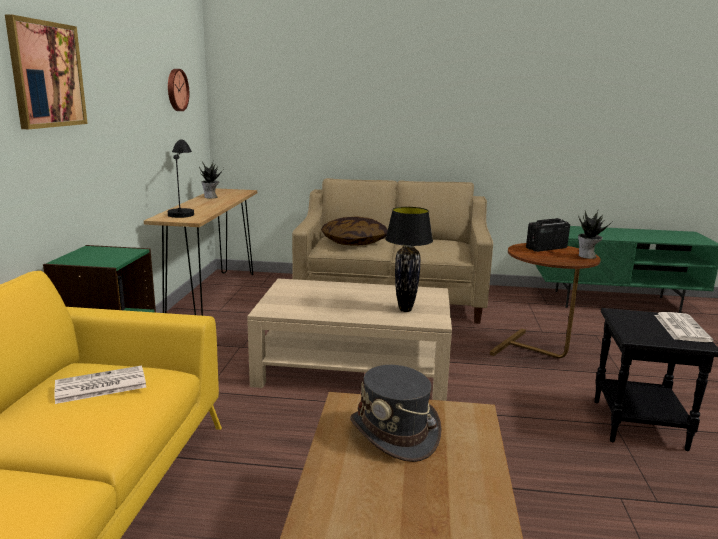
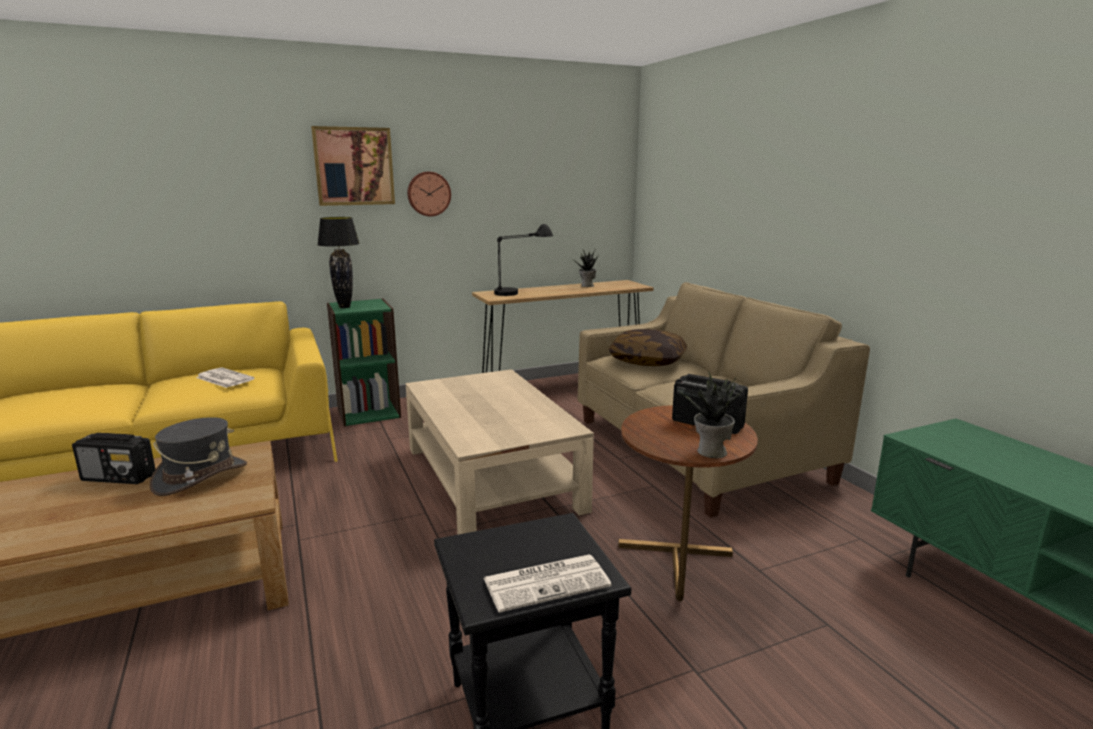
camera: 60 degrees right, 0 degrees up
(176, 90) = (562, 176): wall clock -> wall clock (428, 194)
(350, 484) = (119, 478): none -> radio
(405, 310) = (490, 428): black table lamp -> black table lamp (345, 307)

